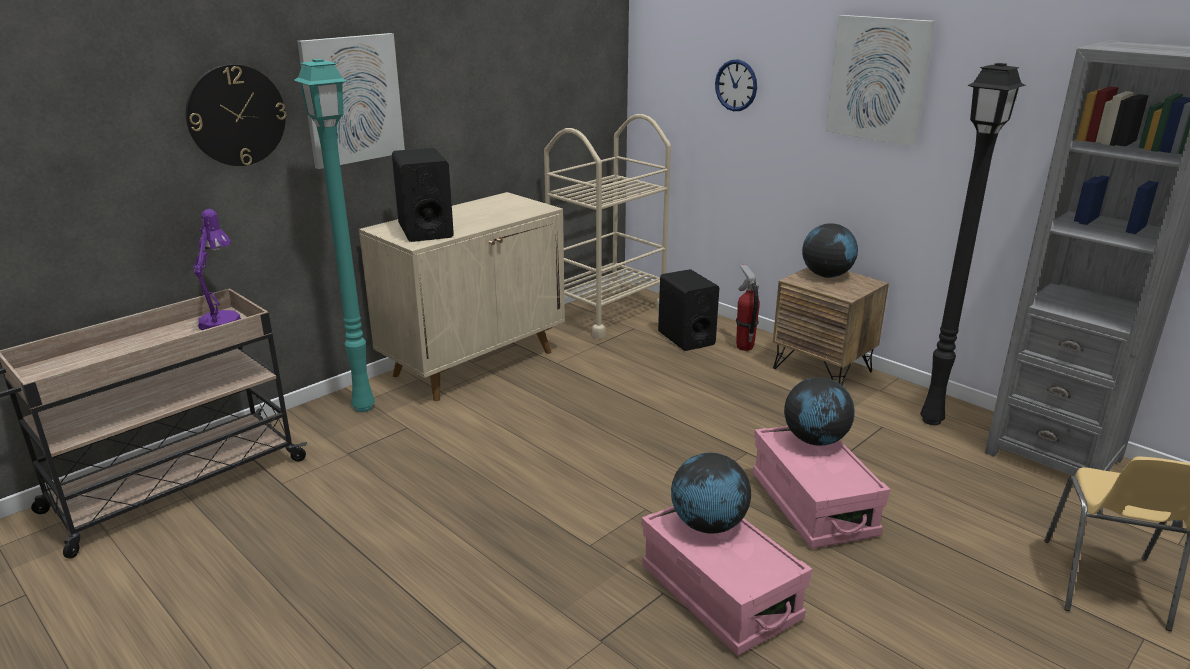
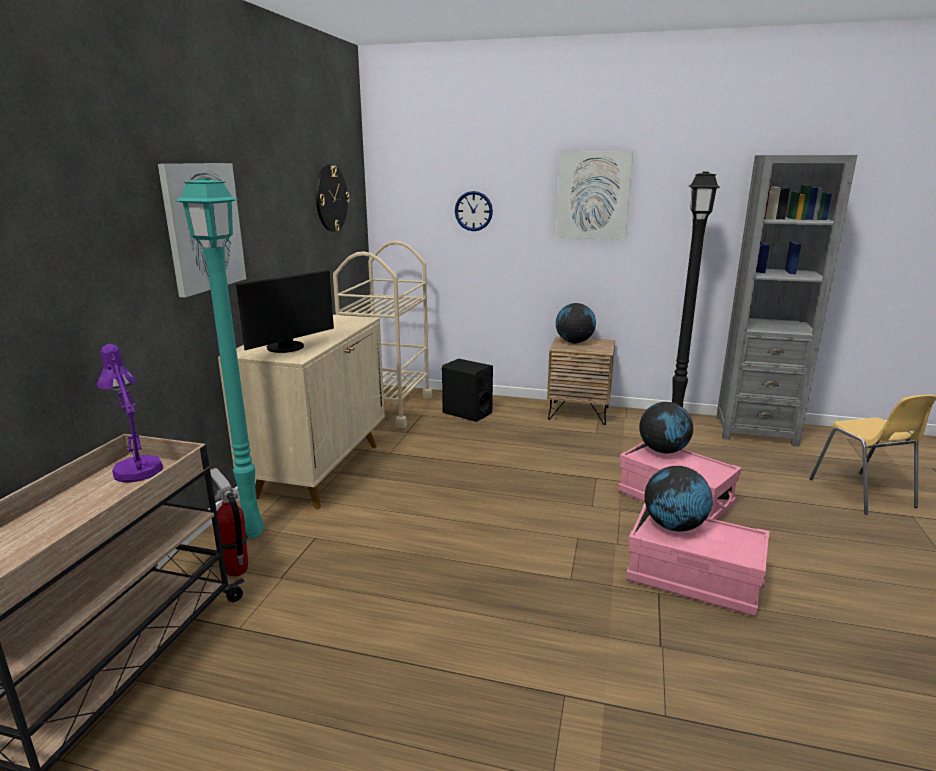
camera: 30 degrees left, 5 degrees down
(236, 115) = (110, 241): wall clock -> wall clock (331, 198)
(425, 230) = (288, 348): black speaker -> monitor
(744, 347) = (513, 410): fire extinguisher -> fire extinguisher (236, 569)

